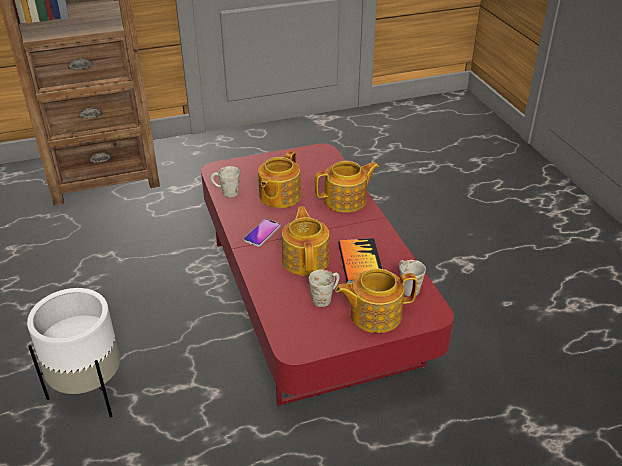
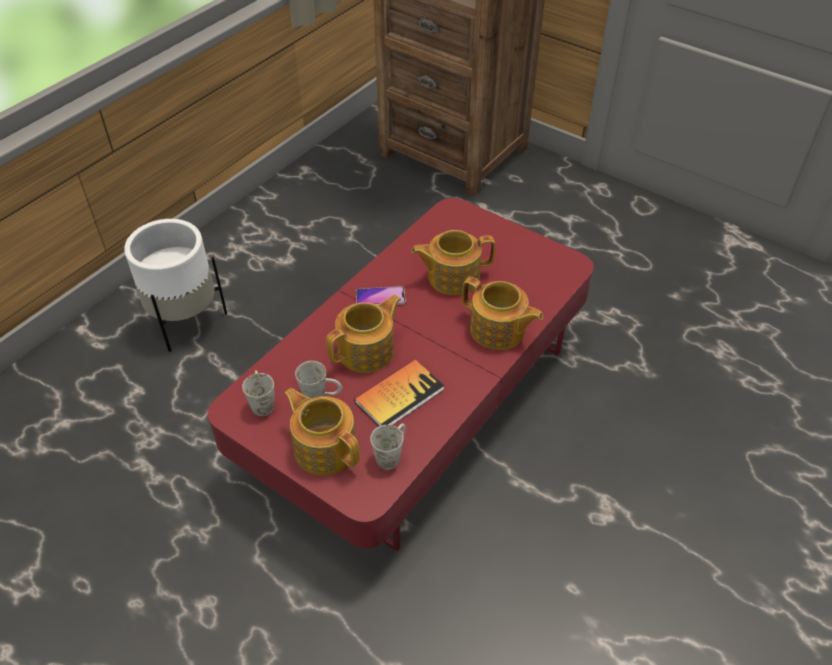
camera: 55 degrees right, 10 degrees up
(225, 192) = (421, 236): white mug -> white mug (261, 401)

